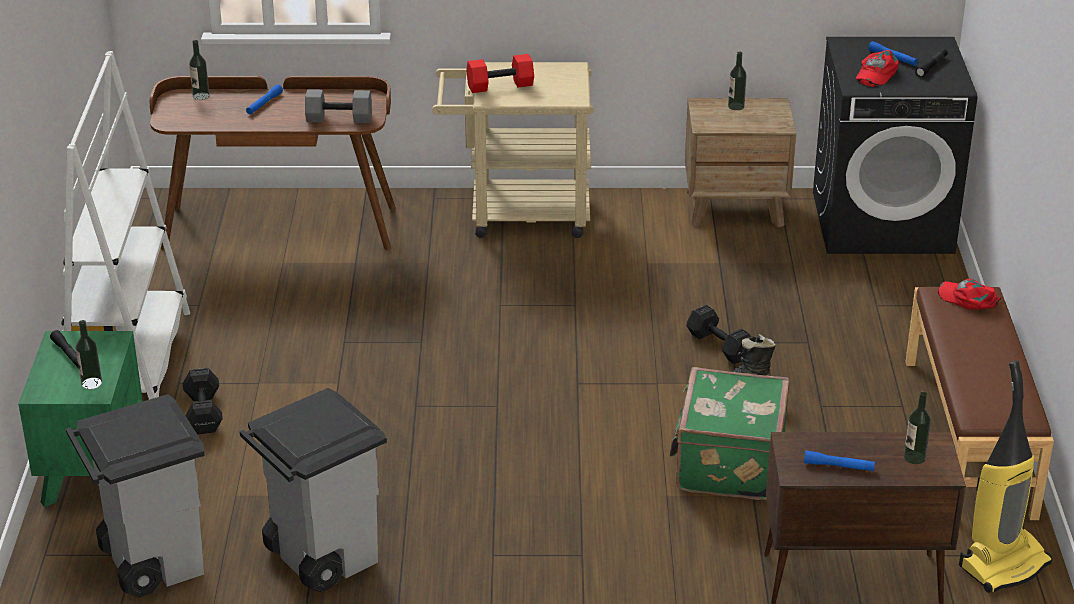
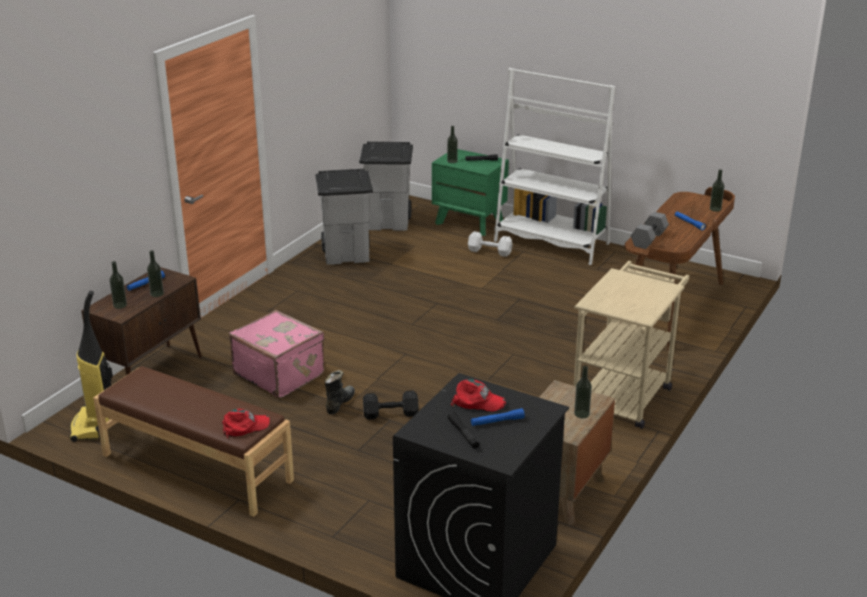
camera: 120 degrees right, 5 degrees down
(204, 412) = (490, 252): black dumbbell -> white dumbbell
(500, 86) = (633, 282): red dumbbell -> none
(727, 464) = (280, 373): green suitcase -> pink suitcase
(850, 442) = (157, 294): none -> bottle
(876, 73) = (477, 401): red cap -> red cap turned 135 degrees clockwise

